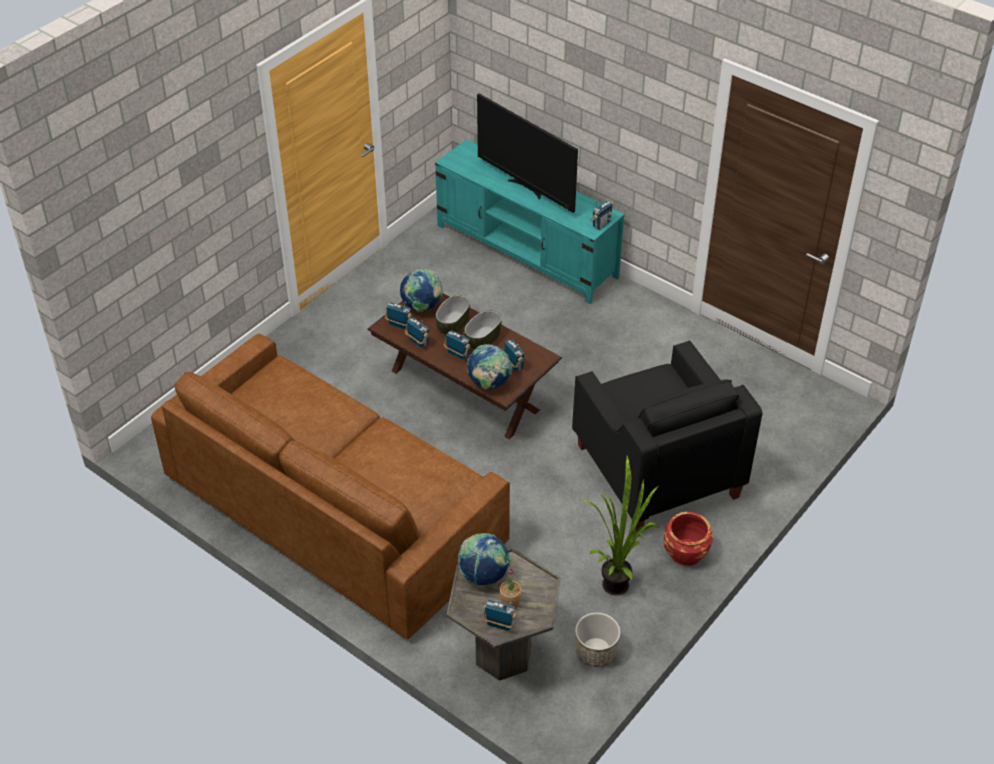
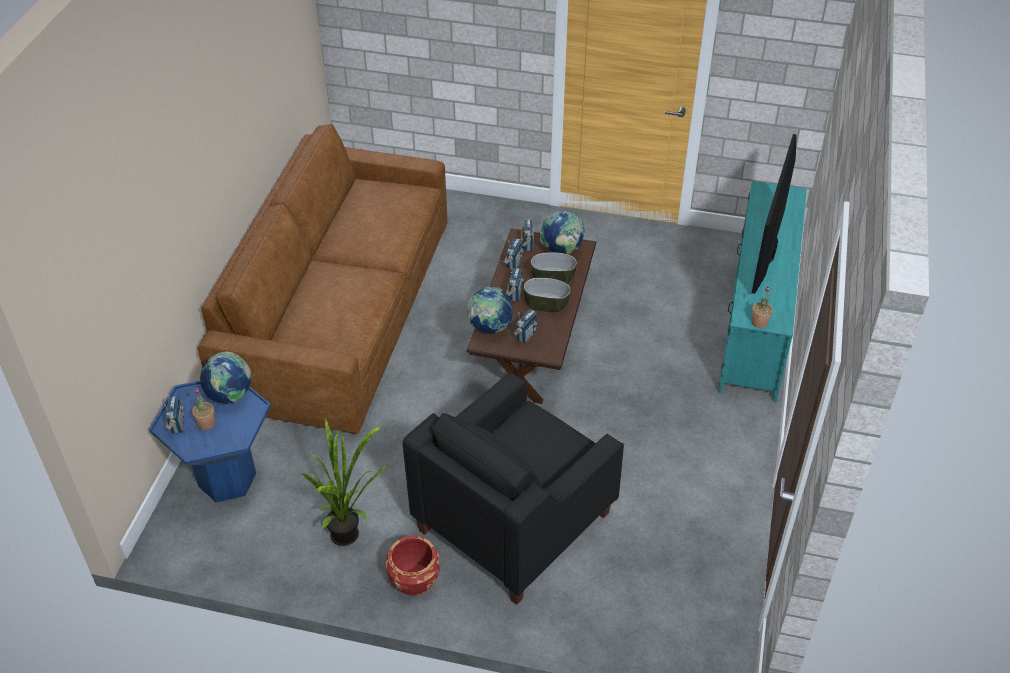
camera: 65 degrees right, 0 degrees up
(503, 655) = (227, 479): grey side table -> blue side table
(595, 652) = (256, 546): planter -> none
(601, 224) = (759, 322): radio -> potted plant

